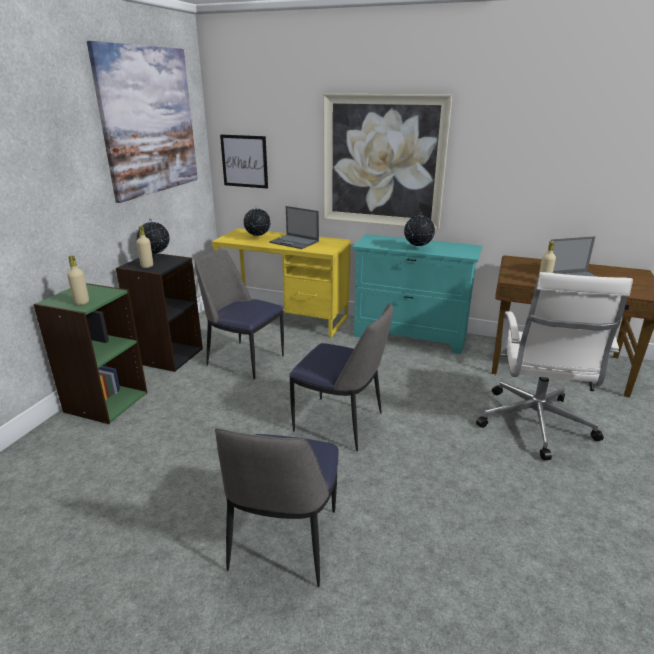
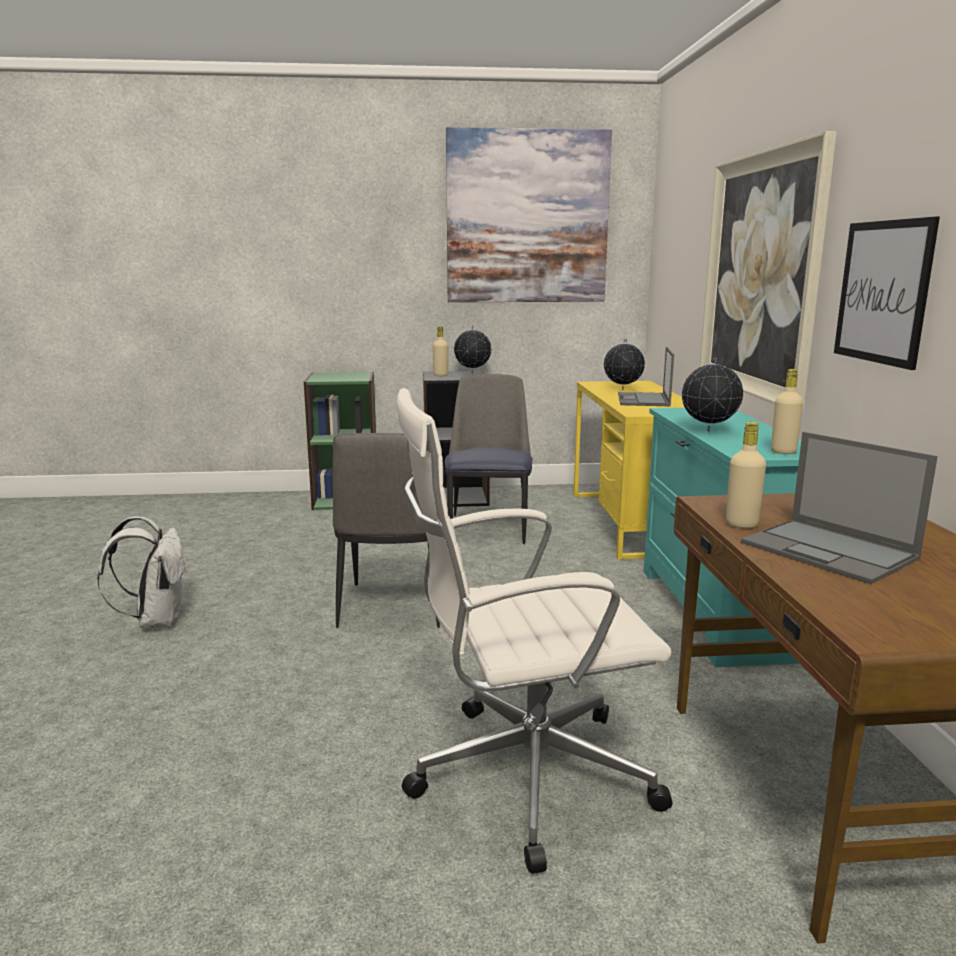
camera: 65 degrees right, 10 degrees down
(81, 302) = (326, 378): beige bottle -> beige bottle (783, 452)
(244, 161) = (665, 281): picture -> picture (883, 292)
(283, 543) = (157, 620): chair -> white backpack

